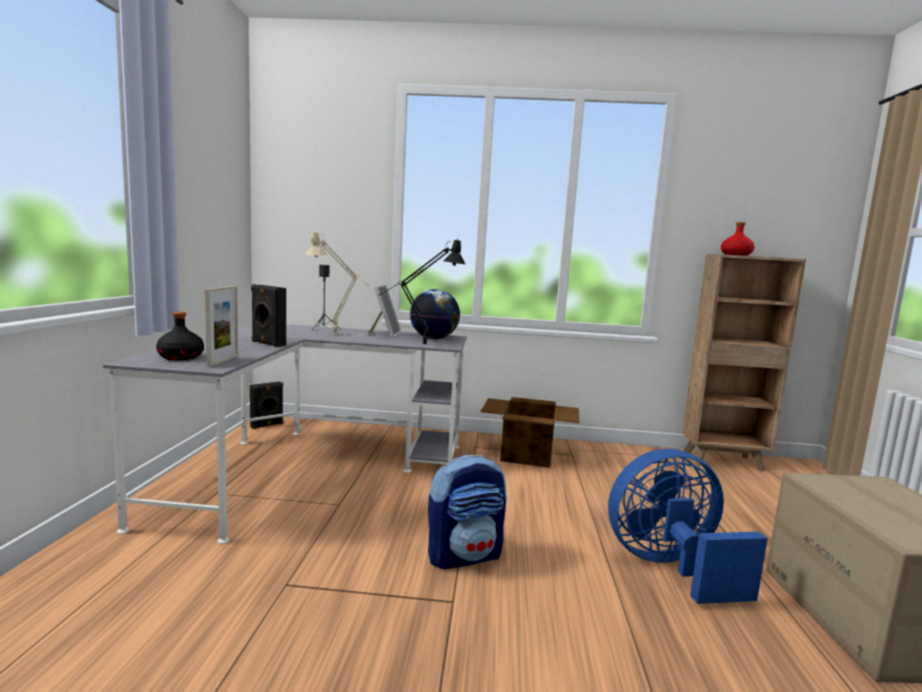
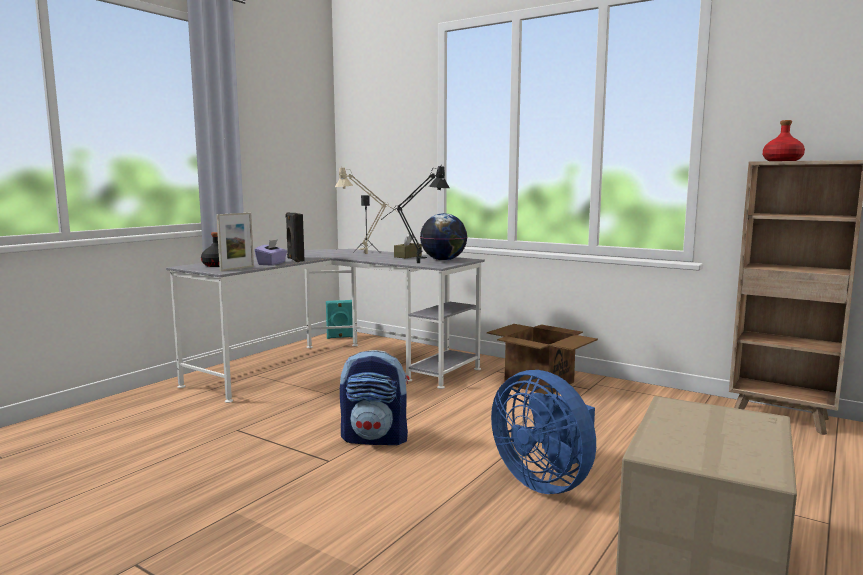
camera: 30 degrees right, 0 degrees up
(252, 351) = (272, 264): none -> purple tissue box
(267, 425) = (340, 337): black speaker -> turquoise speaker
(385, 334) = (408, 256): picture frame -> brown tissue box
(670, 568) = (546, 481): blue fan -> blue fan turned 150 degrees counterclockwise

